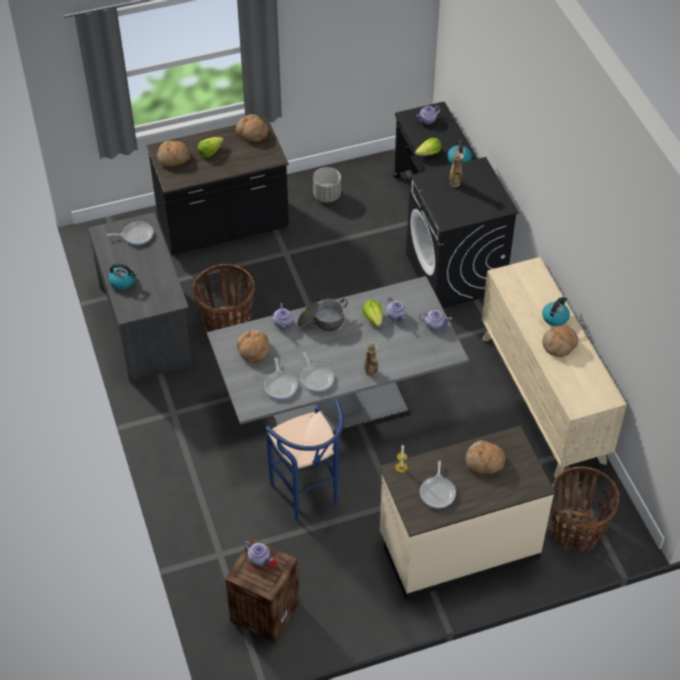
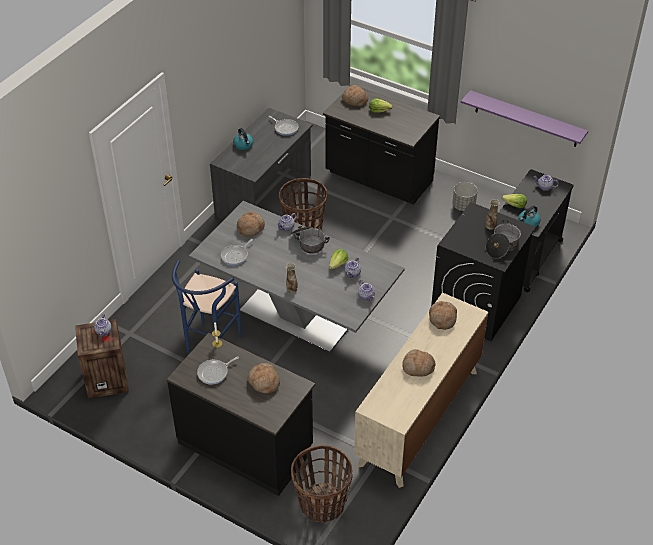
camera: 50 degrees right, 5 degrees down
(252, 133) = (418, 117): bread -> bread (442, 318)
(316, 378) = (259, 268): frying pan -> none
(357, 67) = (526, 119): none -> purple shelf
(458, 546) = (246, 445): beige counter -> black counter
(486, 192) = (502, 246): none -> cooking pot
(555, 317) = (441, 351): kettle -> none

